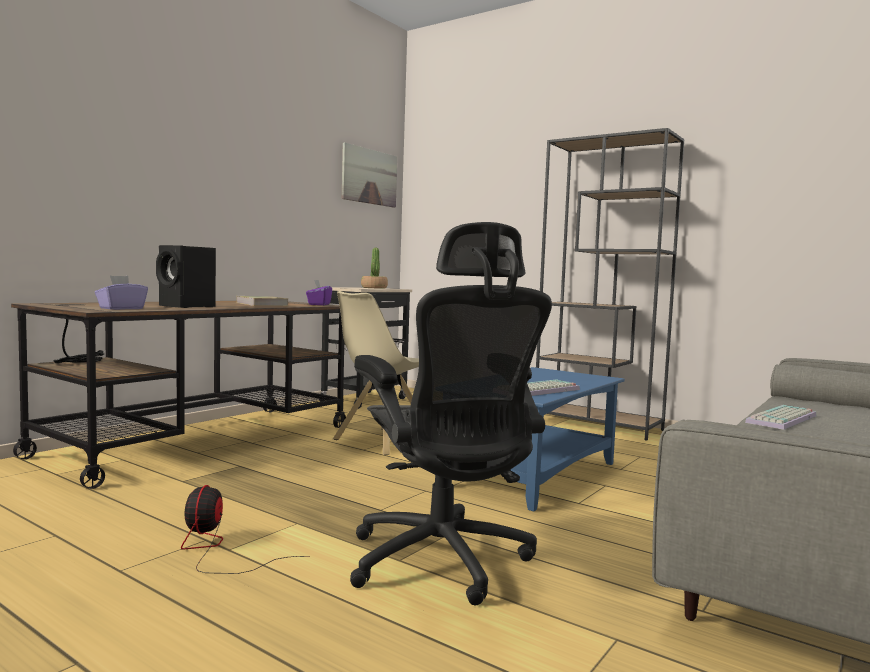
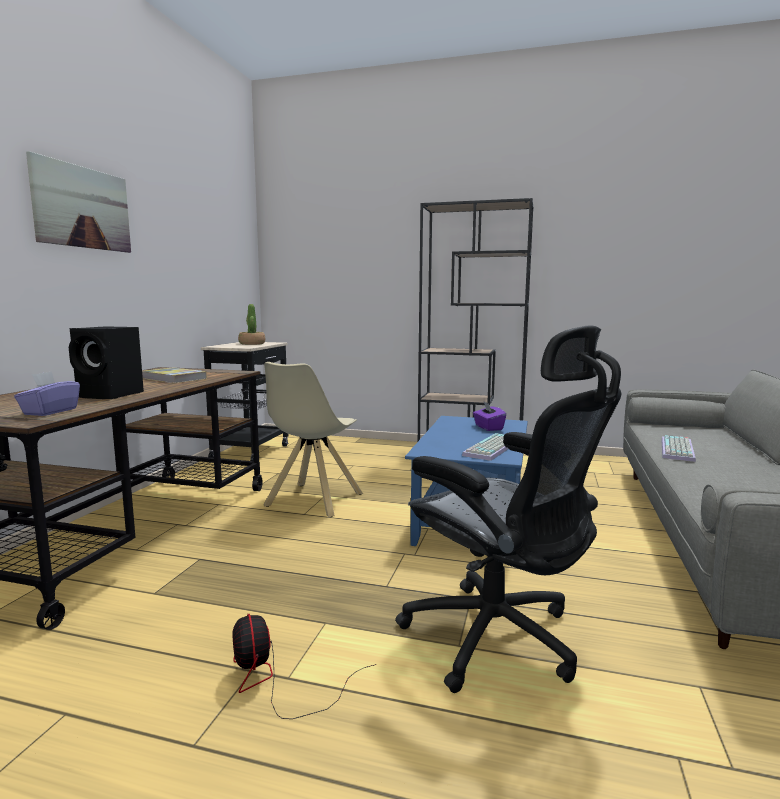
camera: 20 degrees left, 5 degrees up
(318, 304) = (228, 372): purple tissue box -> purple tissue box (488, 428)
(369, 176) = (231, 231): picture -> picture (83, 207)

